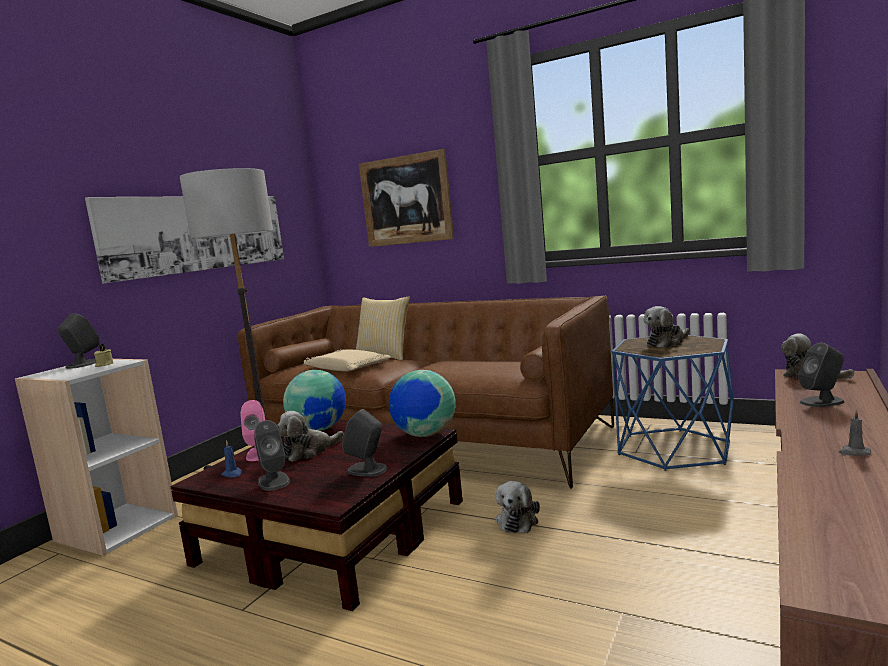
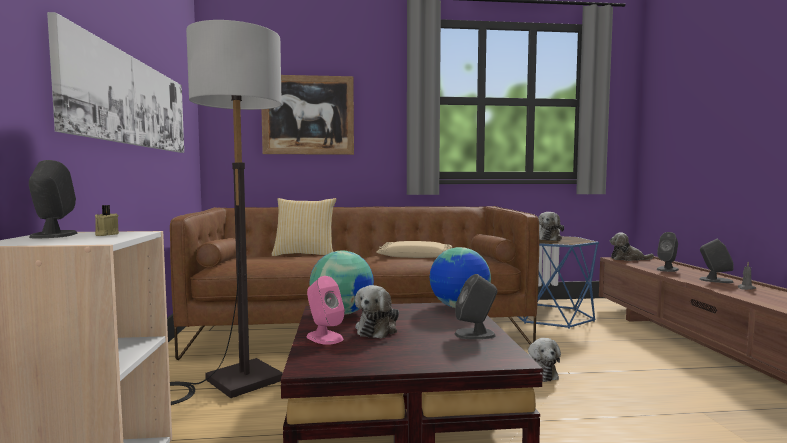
camera: 35 degrees left, 5 degrees down
(232, 474) = (338, 356): blue candle -> none
(273, 481) = (405, 355): grey speaker -> grey speaker (715, 280)
(347, 366) = (296, 260): beige pillow -> beige pillow (415, 255)

